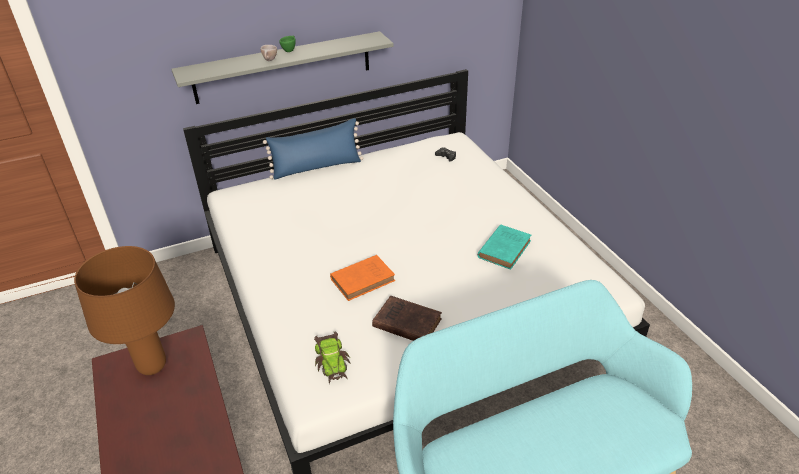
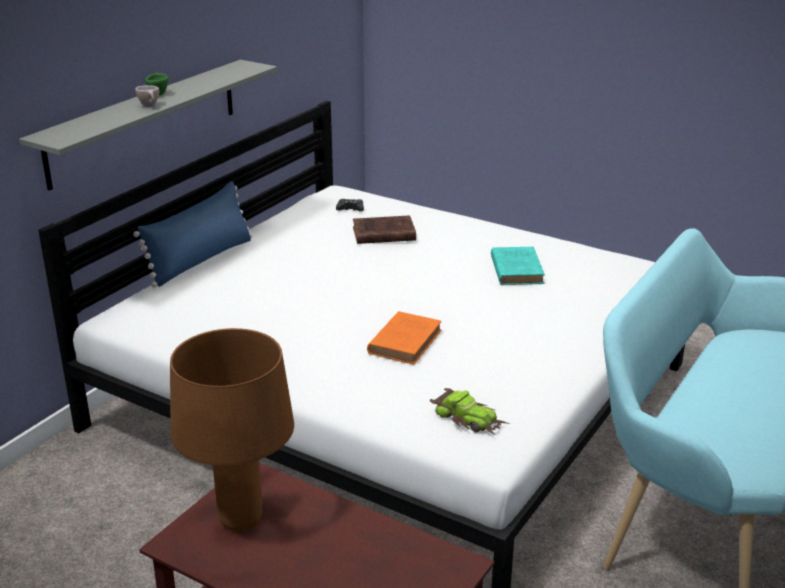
camera: 35 degrees left, 10 degrees down
(405, 322) = (499, 360): brown book -> brown book (382, 234)

